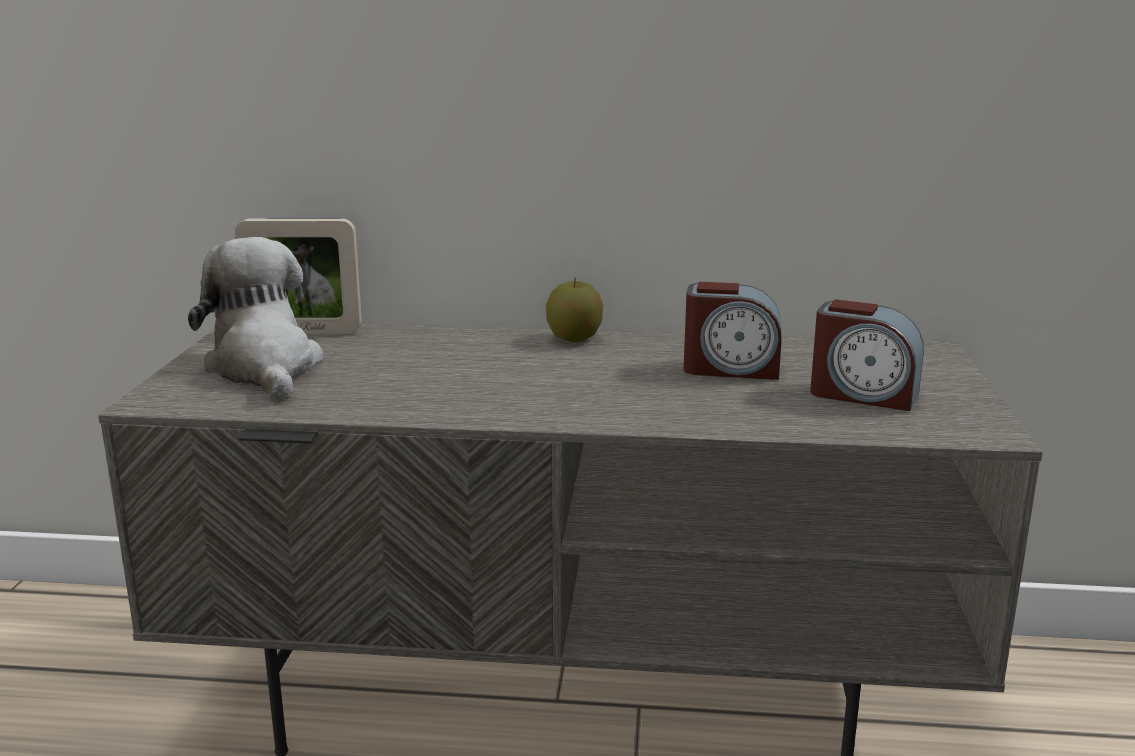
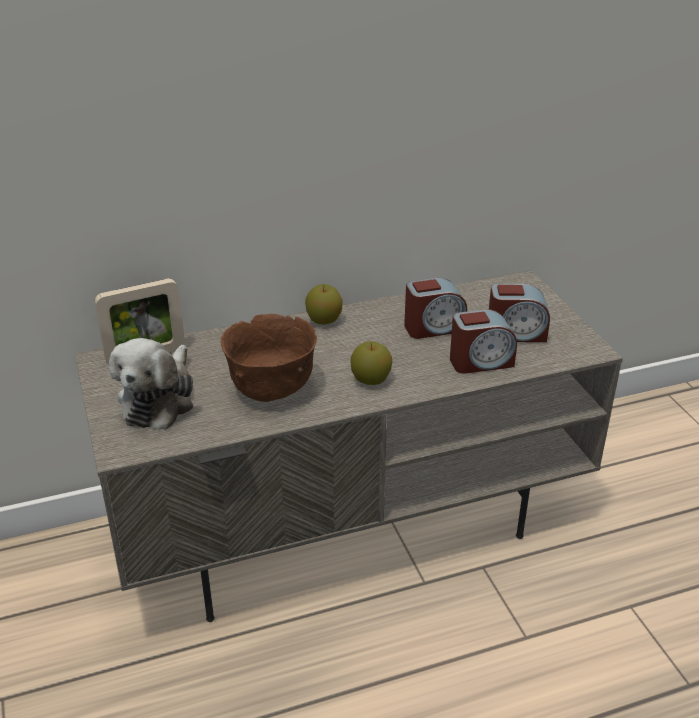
camera: 25 degrees left, 15 degrees up
(265, 368) = (159, 399): plush toy -> plush toy turned 120 degrees counterclockwise
(419, 385) = (272, 390): none -> brown bowl
(572, 400) = (370, 380): none -> apple
(770, 412) = (481, 362): none -> alarm clock

